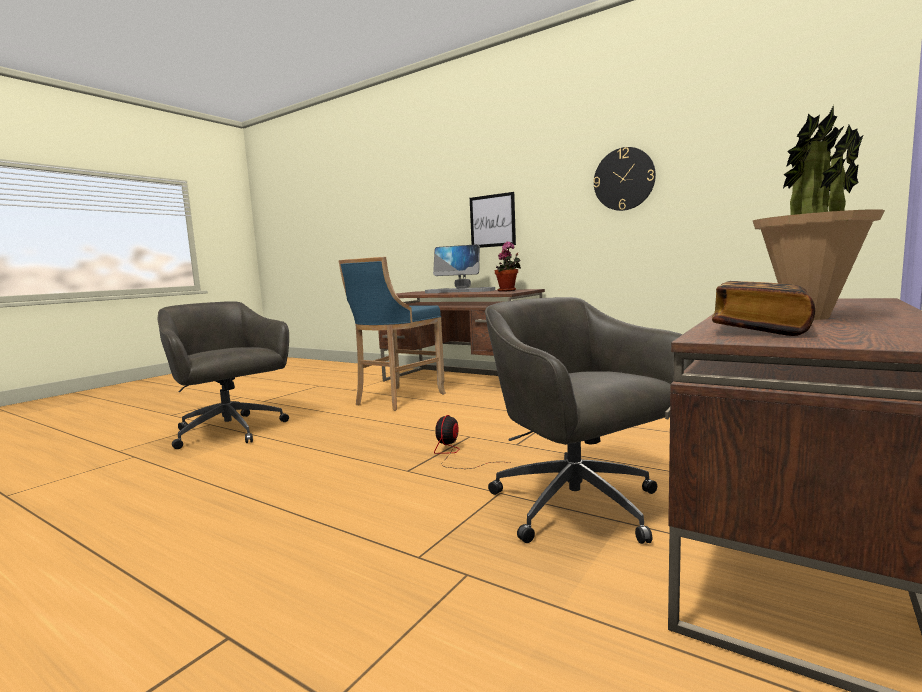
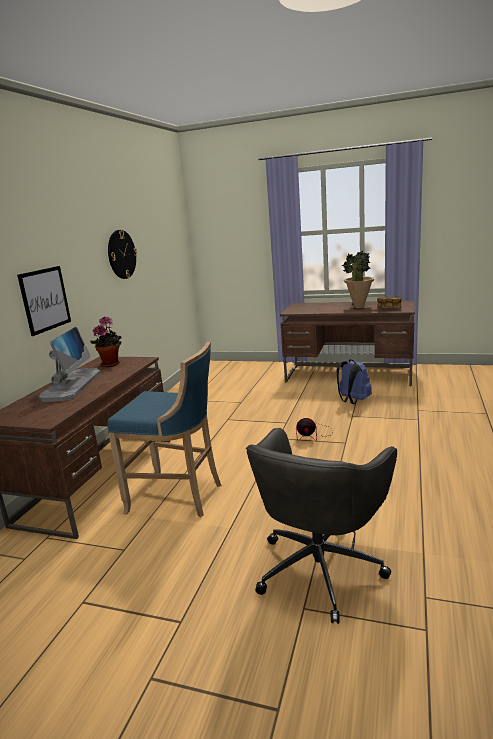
camera: 105 degrees left, 10 degrees up
(579, 507) = (352, 401): grey office chair -> blue backpack

